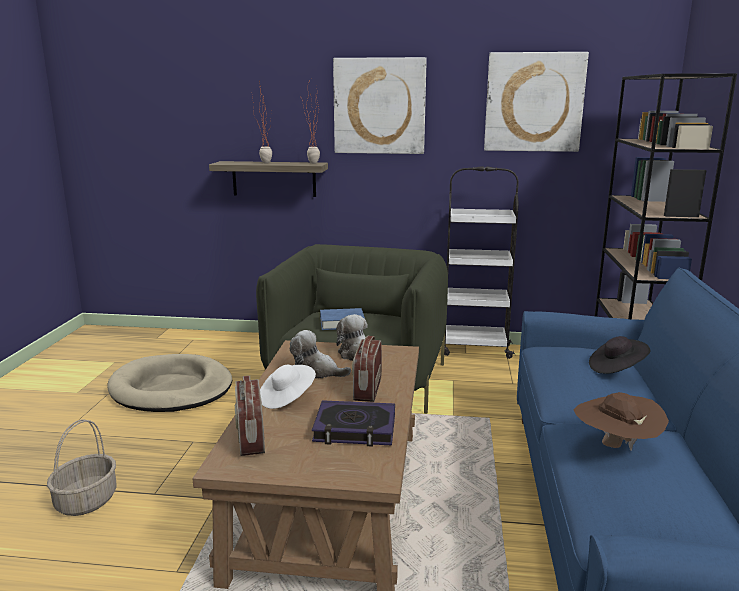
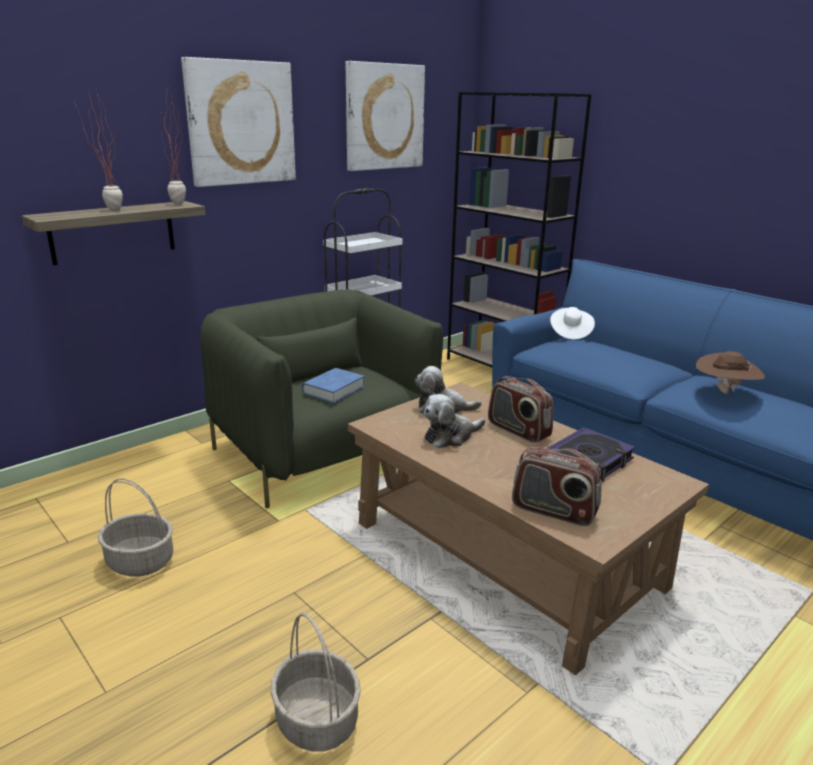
camera: 50 degrees left, 5 degrees up
(171, 388) = (141, 561): beige dog bed -> basket
(287, 398) = (490, 468): white hat -> white hat (570, 333)
(616, 368) = (618, 346): black hat -> none

